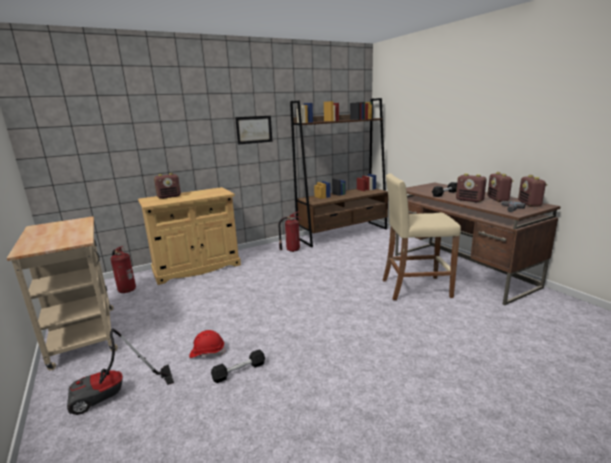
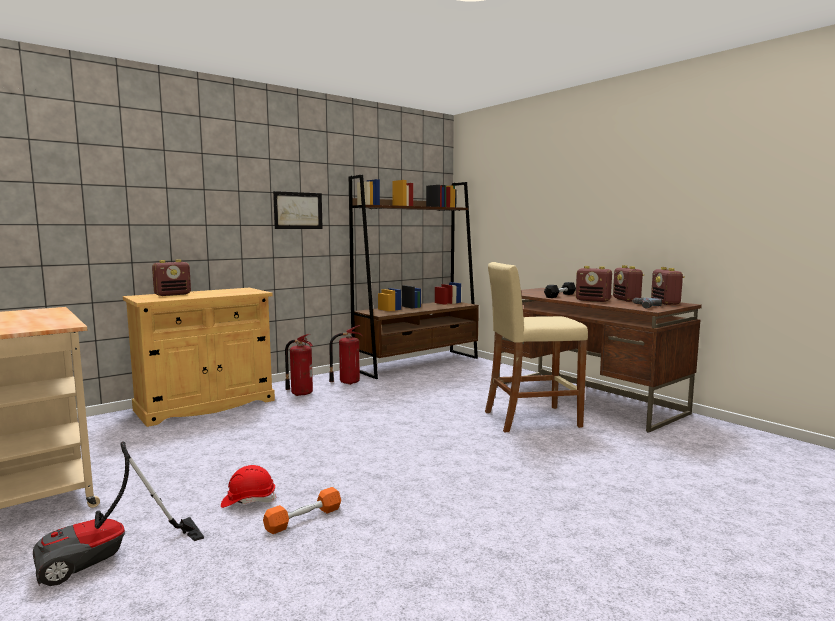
camera: 10 degrees left, 10 degrees down
(127, 290) = (96, 434): fire extinguisher -> fire extinguisher (301, 393)
(239, 371) = (304, 519): black dumbbell -> orange dumbbell

